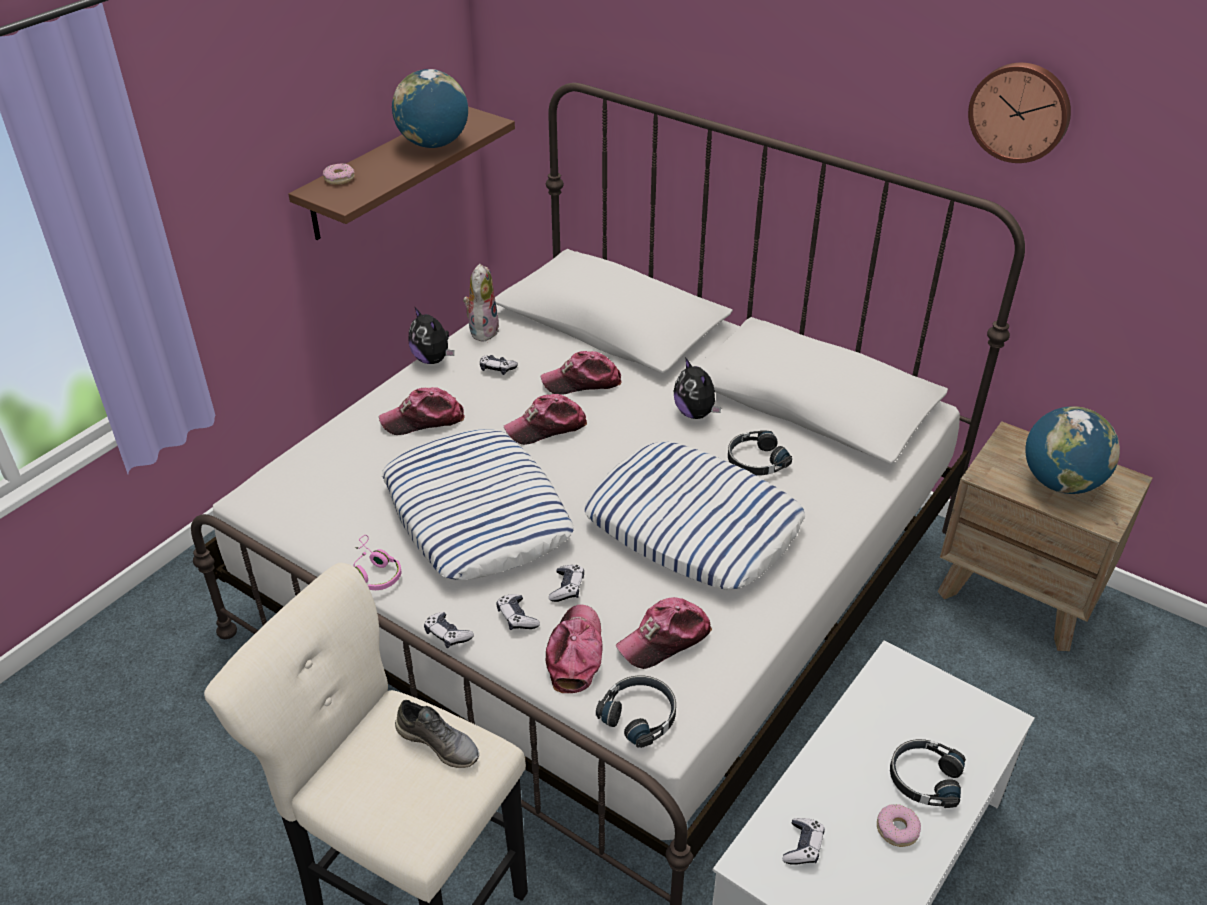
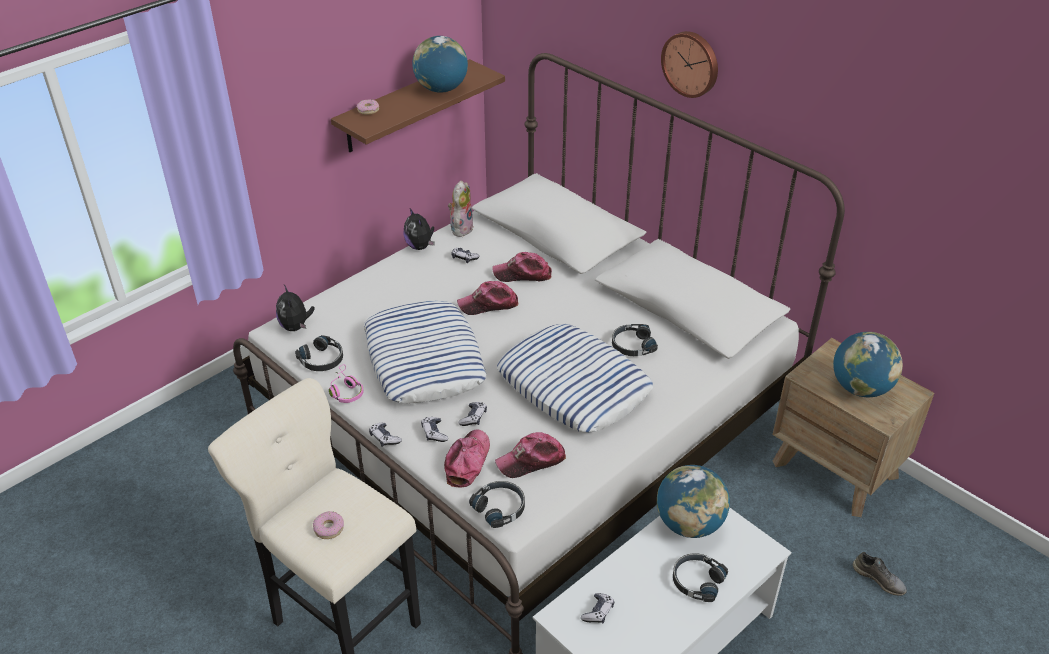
camera: 10 degrees right, 0 degrees up
(330, 531) = (322, 360): none -> black headphones
(423, 420) = (403, 289): cap -> none
(439, 742) = (359, 505): grey shoe -> grey shoe (879, 579)
(695, 413) = (599, 306): plush toy -> plush toy (296, 326)
(889, 697) = (689, 524): none -> globe
(897, 829) = (667, 611): donut -> donut (328, 528)
(1020, 111) = (843, 110): wall clock -> wall clock (691, 63)

